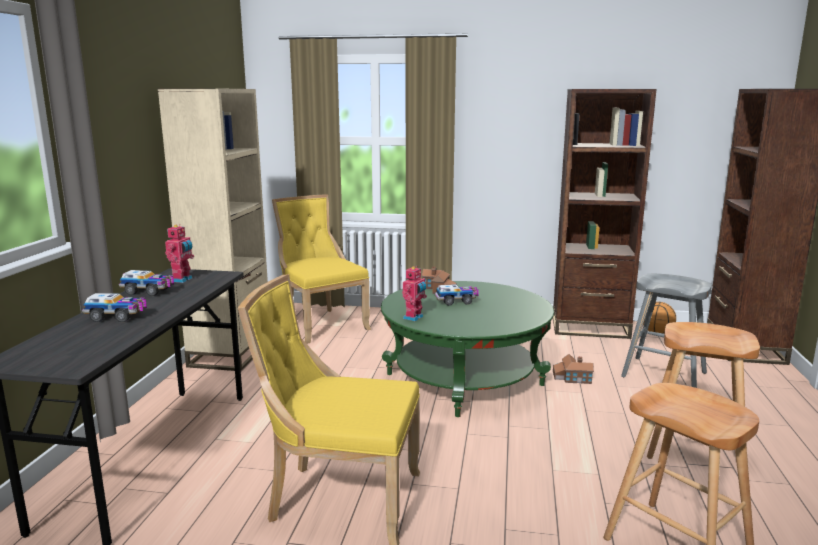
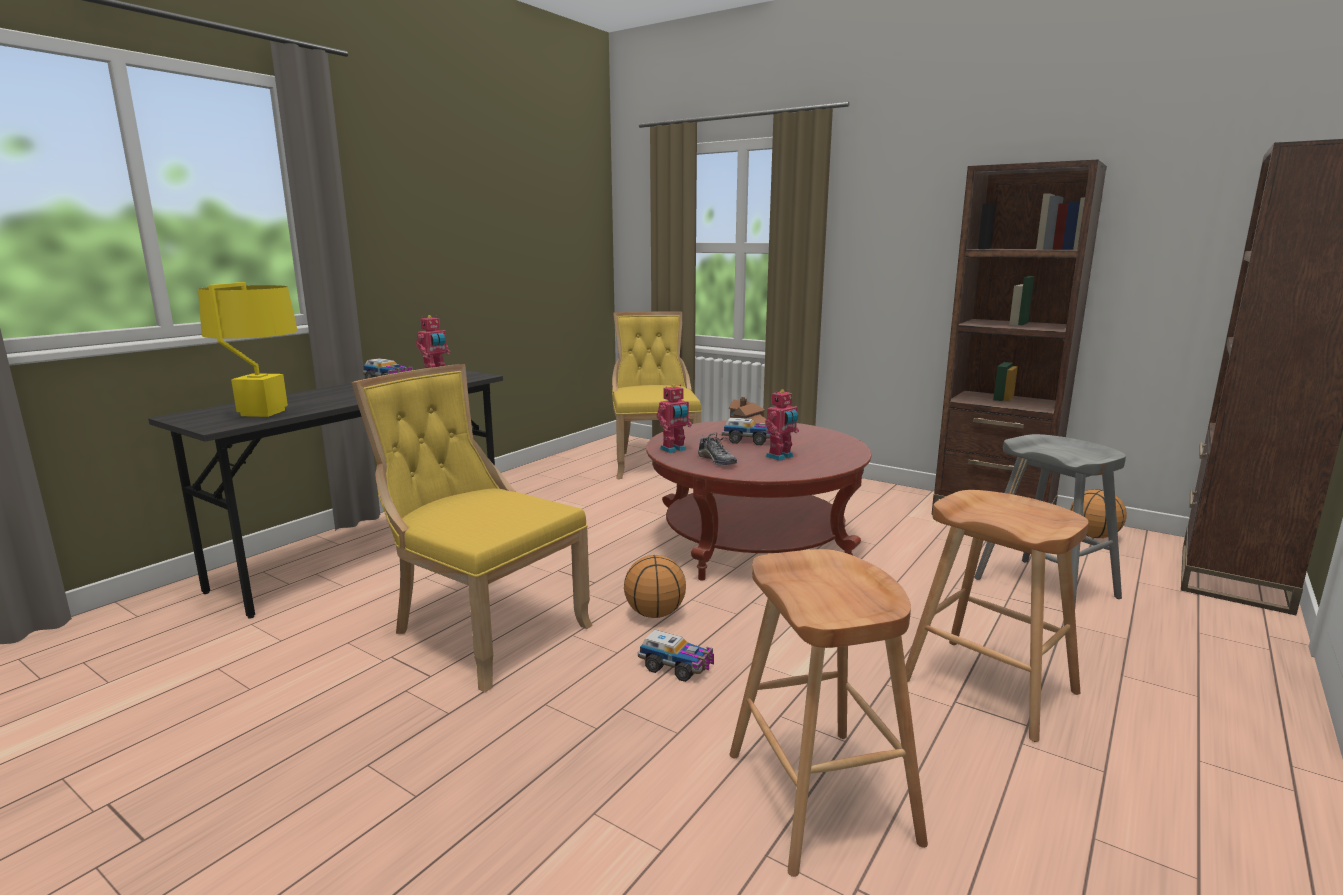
camera: 25 degrees right, 0 degrees up
(91, 345) = (262, 413): none -> yellow table lamp
(117, 317) = (324, 396): toy truck -> toy truck (677, 667)
(231, 353) = (535, 476): beige bookcase -> none
(454, 451) = (655, 613): none -> basketball
(457, 322) = (717, 461): none -> shoe
(464, 379) = (753, 543): green coffee table -> red coffee table
(495, 312) = (781, 457): none -> toy robot
(571, 377) = (898, 566): toy house -> none

